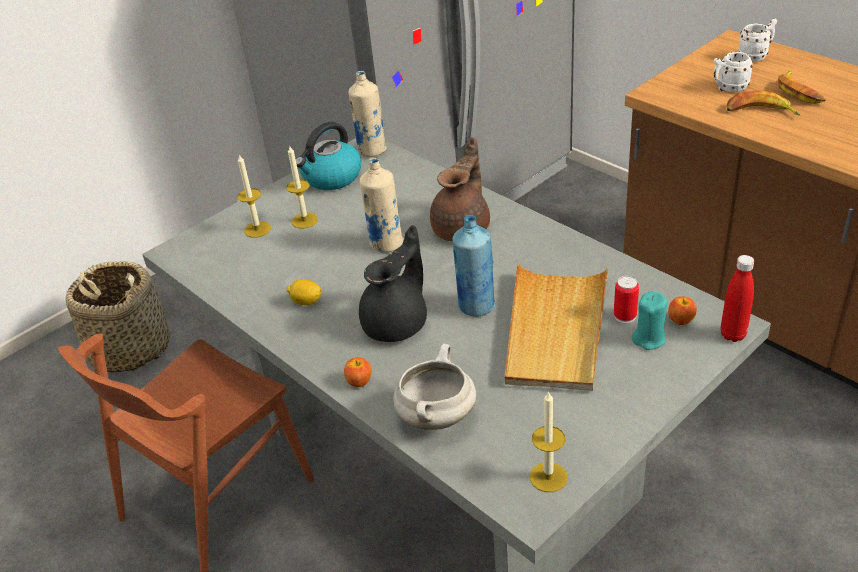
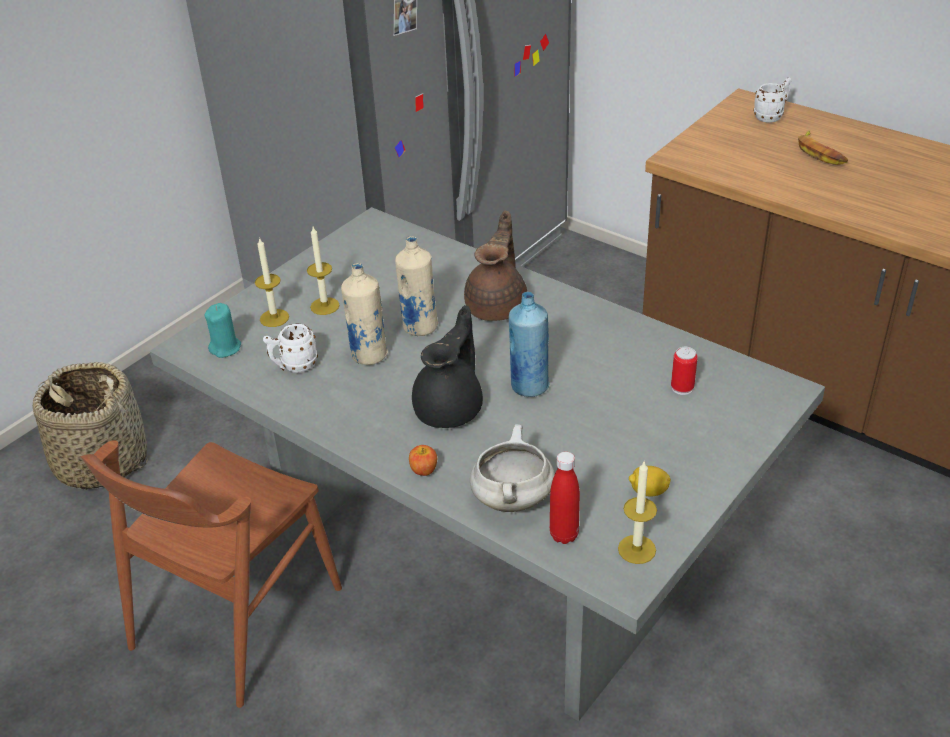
camera: 10 degrees left, 0 degrees up
(306, 302) = (347, 392): lemon -> lemon (648, 491)
(331, 177) = (343, 259): kettle -> none
(372, 150) = (381, 228): beige bottle -> beige bottle (369, 355)
(555, 330) = (615, 406): beige tray -> none
(649, 338) = (710, 408): turquoise candle -> turquoise candle (225, 348)
(681, 320) = (738, 388): apple -> none
(728, 88) = (749, 151): white mug -> white mug (293, 366)
(733, 335) = (791, 400): red bottle -> red bottle (564, 535)
(760, 111) = (785, 174): banana -> none

